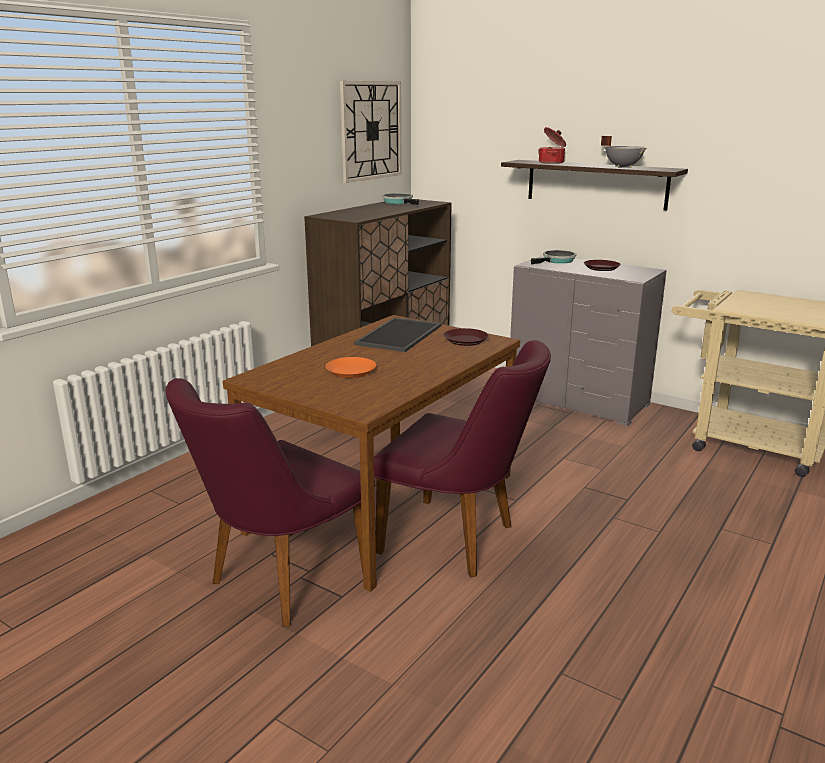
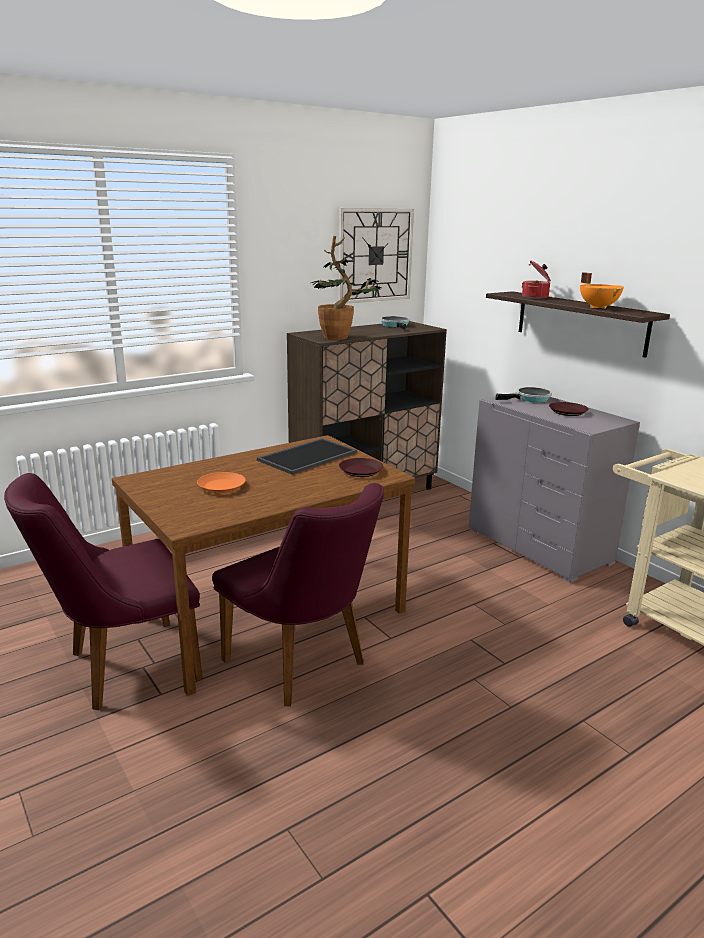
camera: 20 degrees right, 0 degrees up
(368, 216) = (342, 337): none -> potted plant
(623, 167) = (599, 307): grey cooking pot -> orange cooking pot

